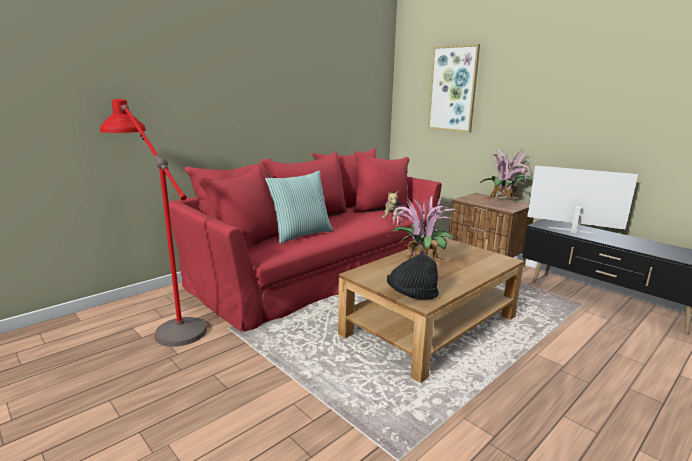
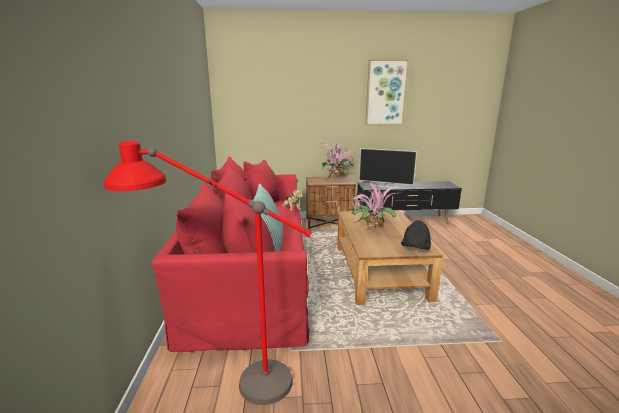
camera: 50 degrees left, 0 degrees up
(453, 89) = (274, 102): picture -> picture (386, 93)
(572, 231) = (385, 186): television -> television turned 135 degrees counterclockwise

